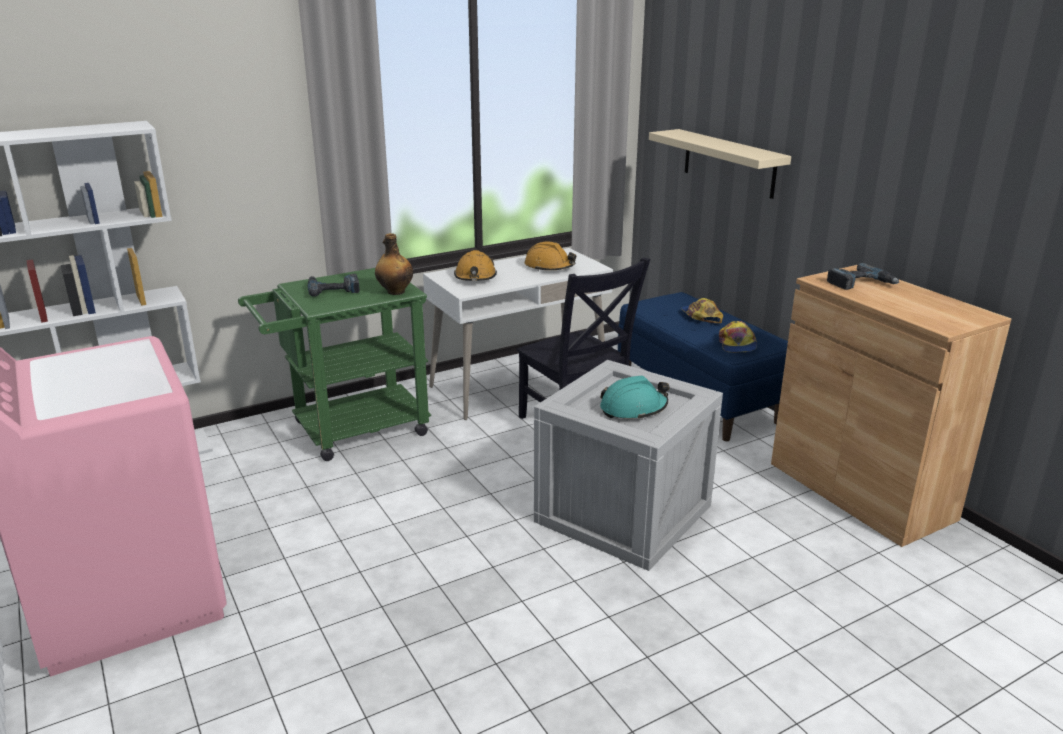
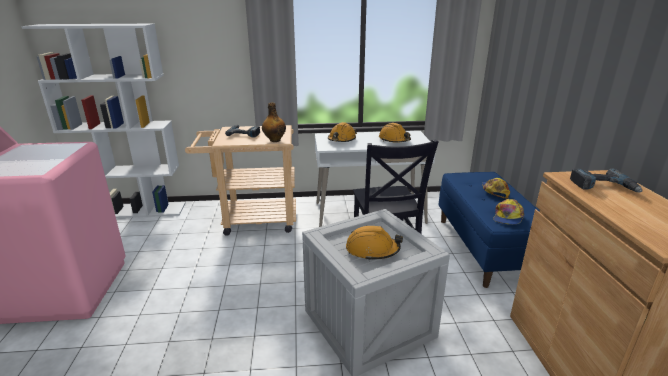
camera: 25 degrees right, 0 degrees up
(349, 431) = (252, 220): green cart -> beige cart
(633, 409) = (372, 250): turquoise hard hat -> orange hard hat
(729, 163) = (534, 79): beige shelf -> none

